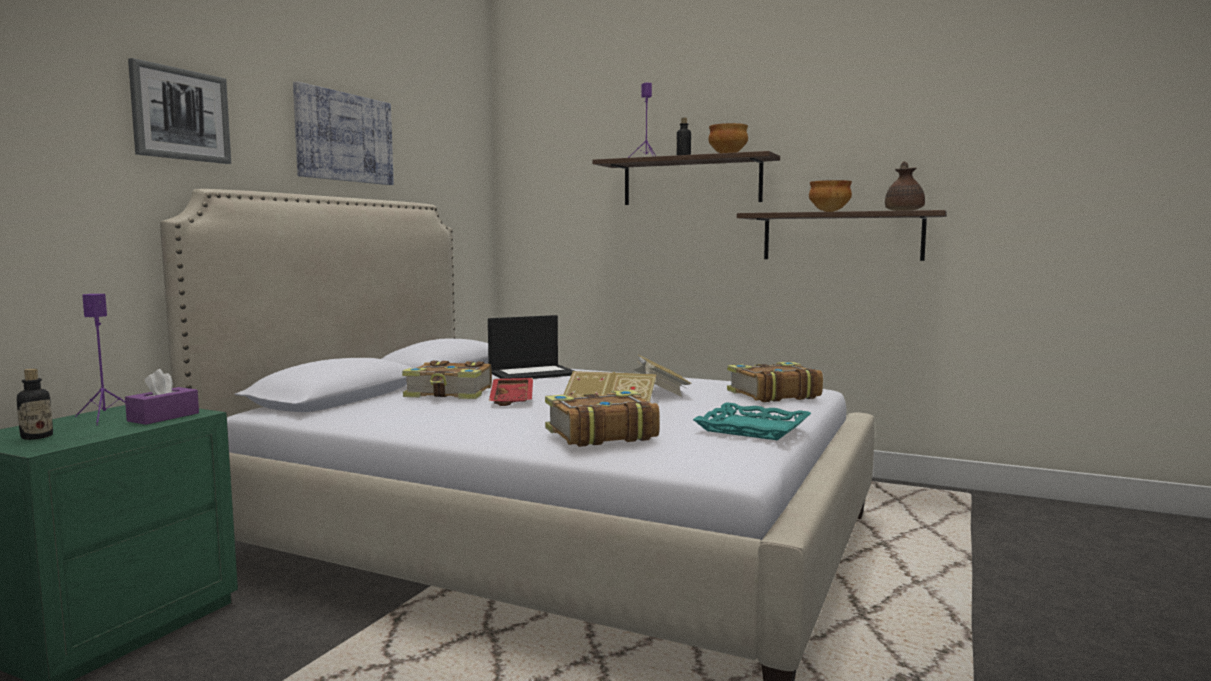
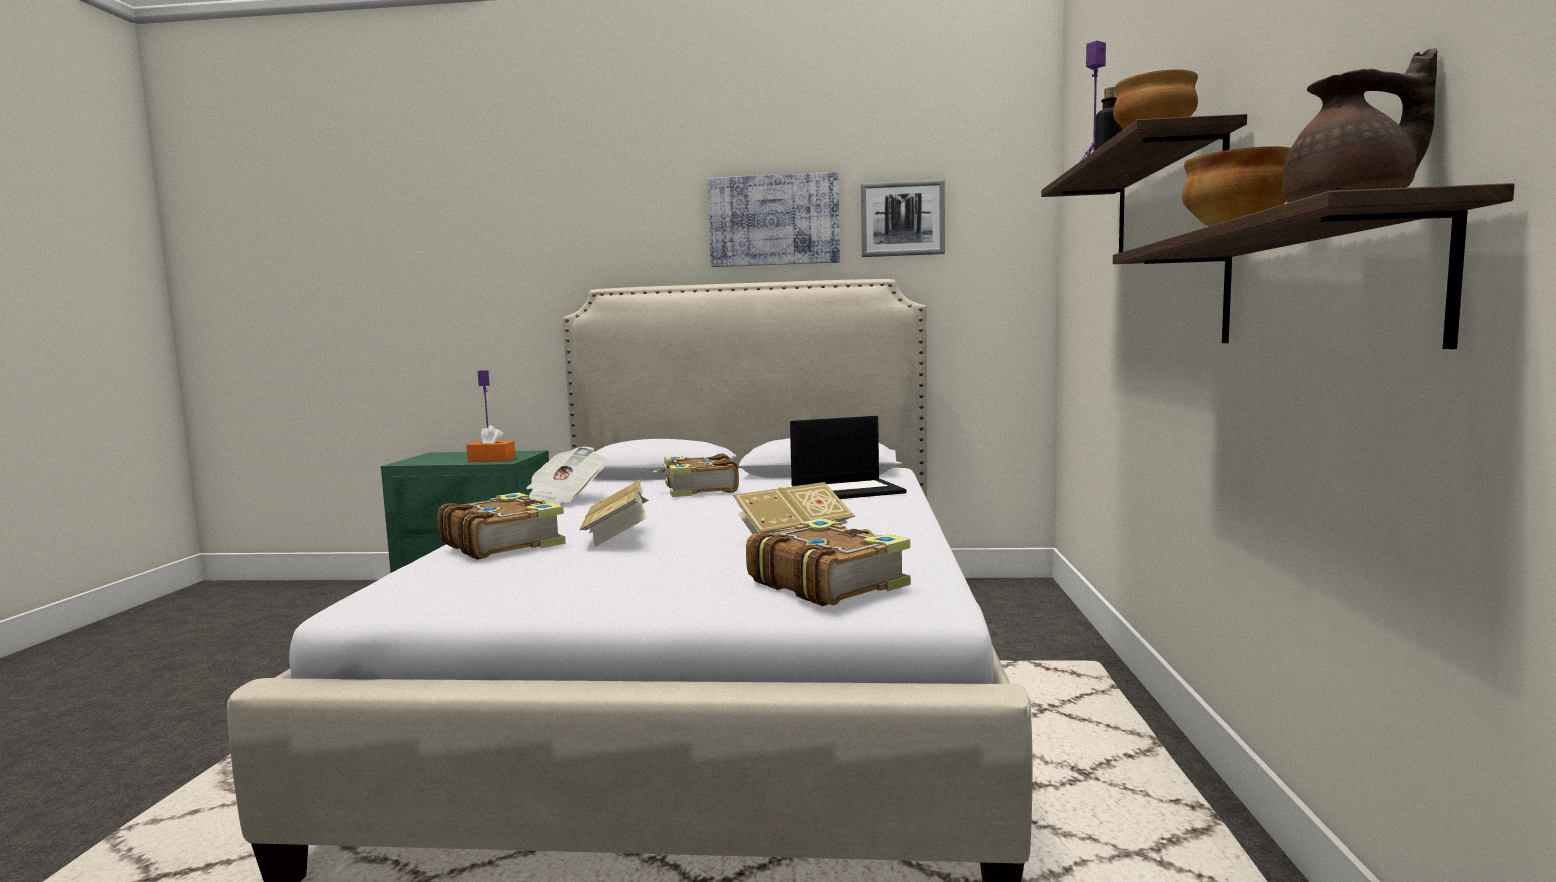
camera: 70 degrees right, 0 degrees up
(37, 437) = (433, 458): bottle -> none
(163, 417) = (491, 460): purple tissue box -> orange tissue box
(180, 114) = (596, 231): picture -> picture (902, 219)
(408, 422) = (563, 499): none -> newspaper
(513, 399) = (679, 504): red tray -> none
(533, 373) = (848, 490): laptop -> laptop turned 60 degrees counterclockwise
(752, 428) = (563, 591): turquoise tray -> none

